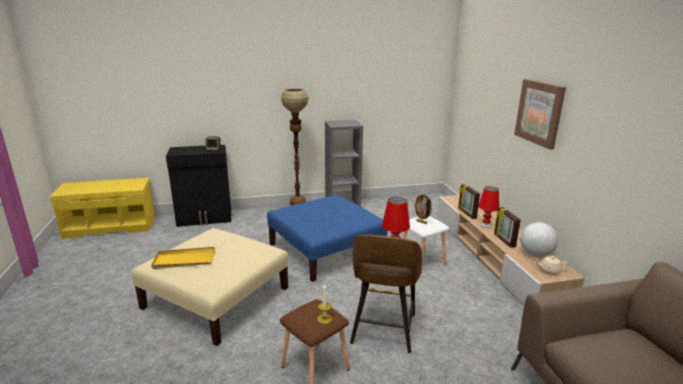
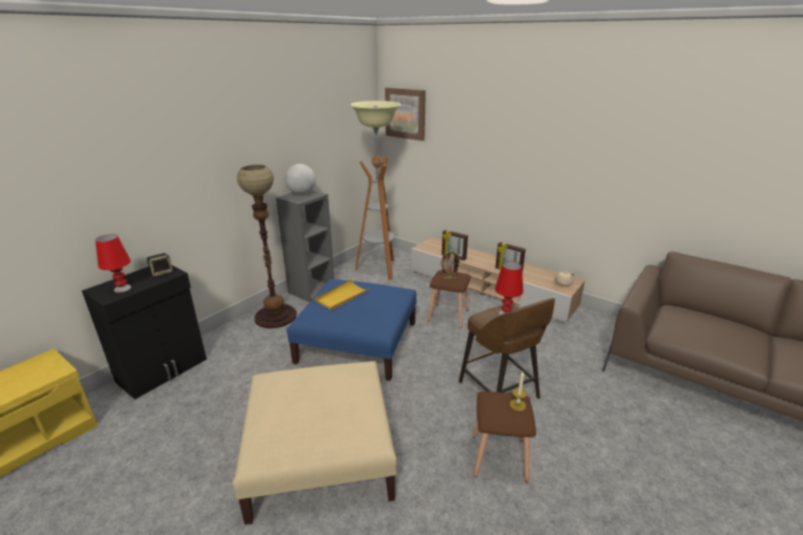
camera: 40 degrees left, 5 degrees up
(184, 260) = (290, 429): yellow tray -> yellow tray (342, 297)
(412, 210) = (379, 269): none -> floor lamp
(422, 261) = (449, 315): white stool -> brown stool
(485, 225) = (480, 262): red table lamp -> red table lamp (122, 288)
(536, 254) = (539, 274): globe -> globe (302, 193)
(539, 113) = (512, 151): picture -> picture (405, 113)

